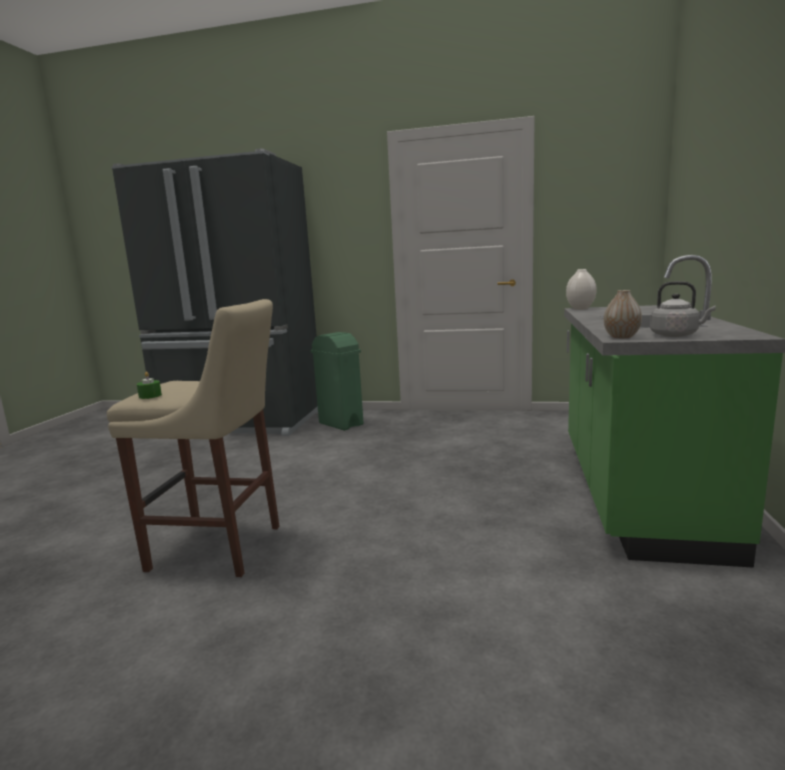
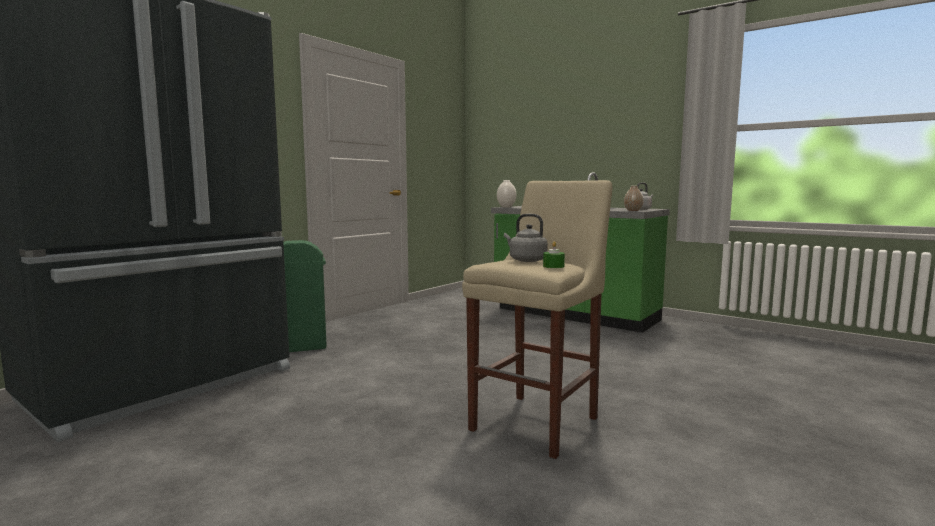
camera: 65 degrees left, 5 degrees down
(193, 385) = (526, 260): none -> grey kettle

